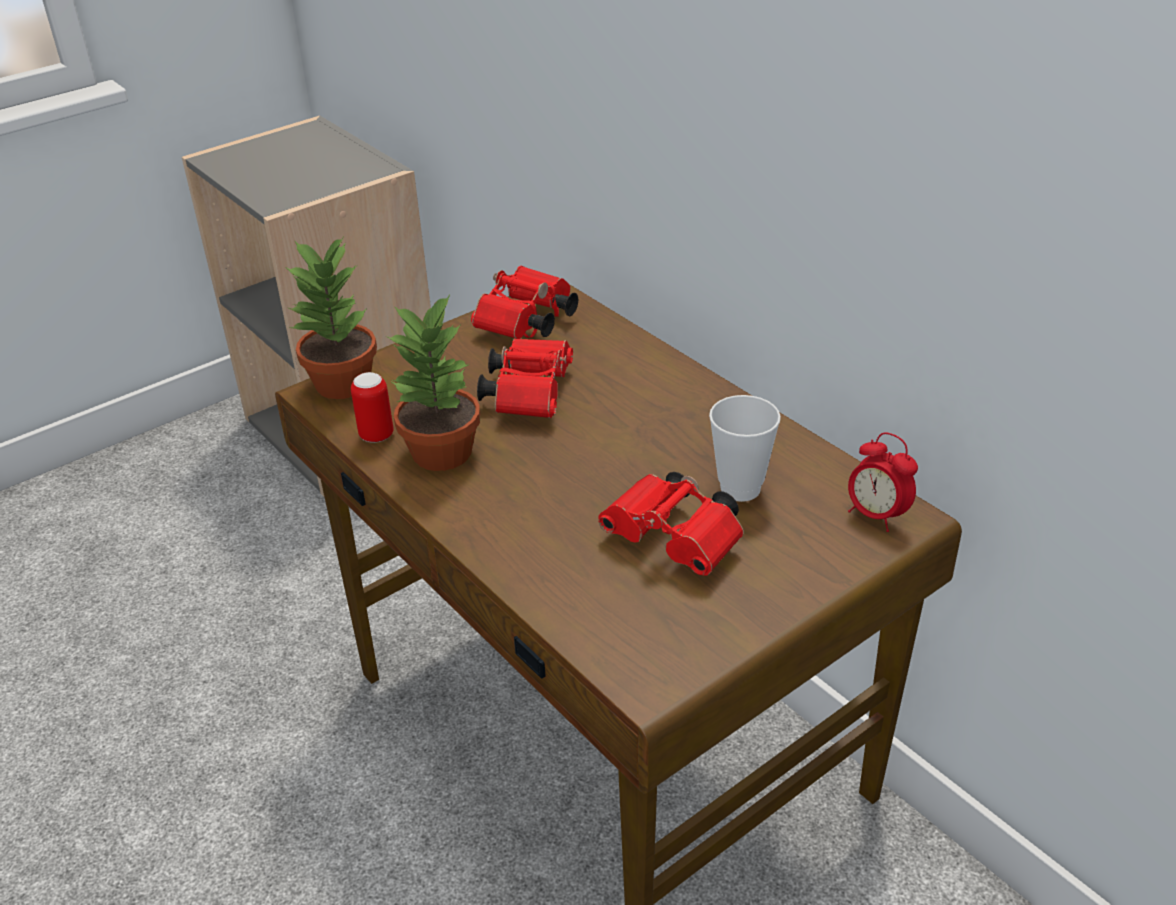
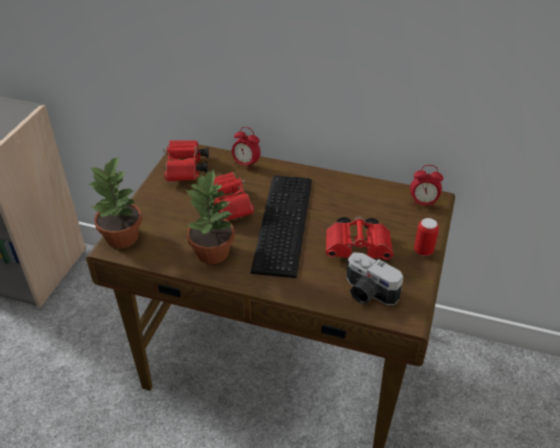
camera: 35 degrees left, 5 degrees up
(376, 435) = (170, 257): can -> can (423, 251)
(586, 453) = (280, 224): none -> keyboard
(618, 615) = (367, 293): none -> camera
(626, 345) = (246, 164): none -> alarm clock
(740, 489) = (361, 214): cup -> none

